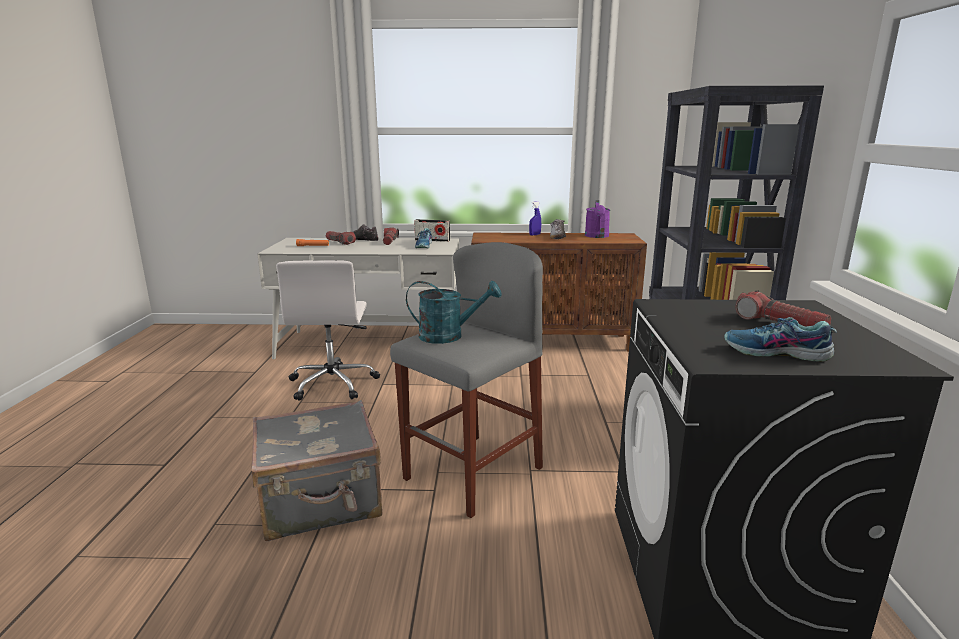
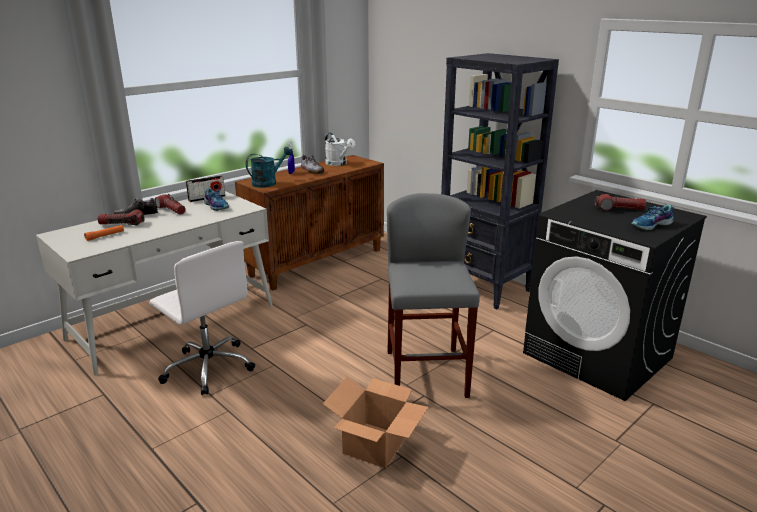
camera: 45 degrees left, 5 degrees up
(321, 502) = (374, 444): grey suitcase -> cardboard box
(449, 336) = (424, 275): turquoise watering can -> turquoise watering can (268, 182)
(597, 236) = (338, 164): purple watering can -> white watering can

